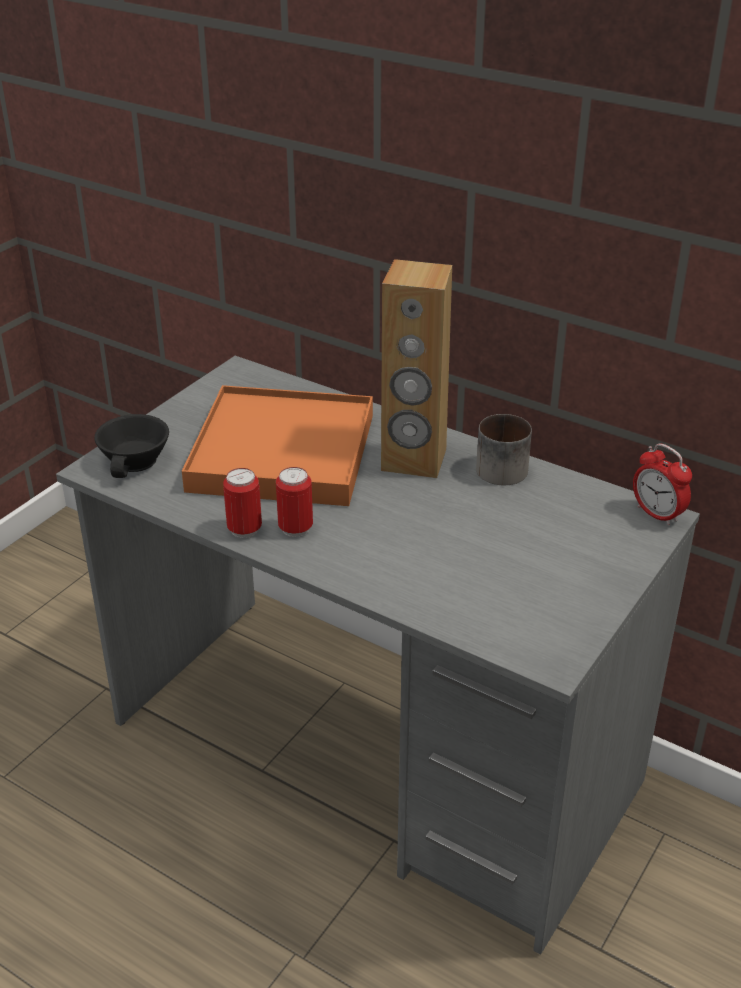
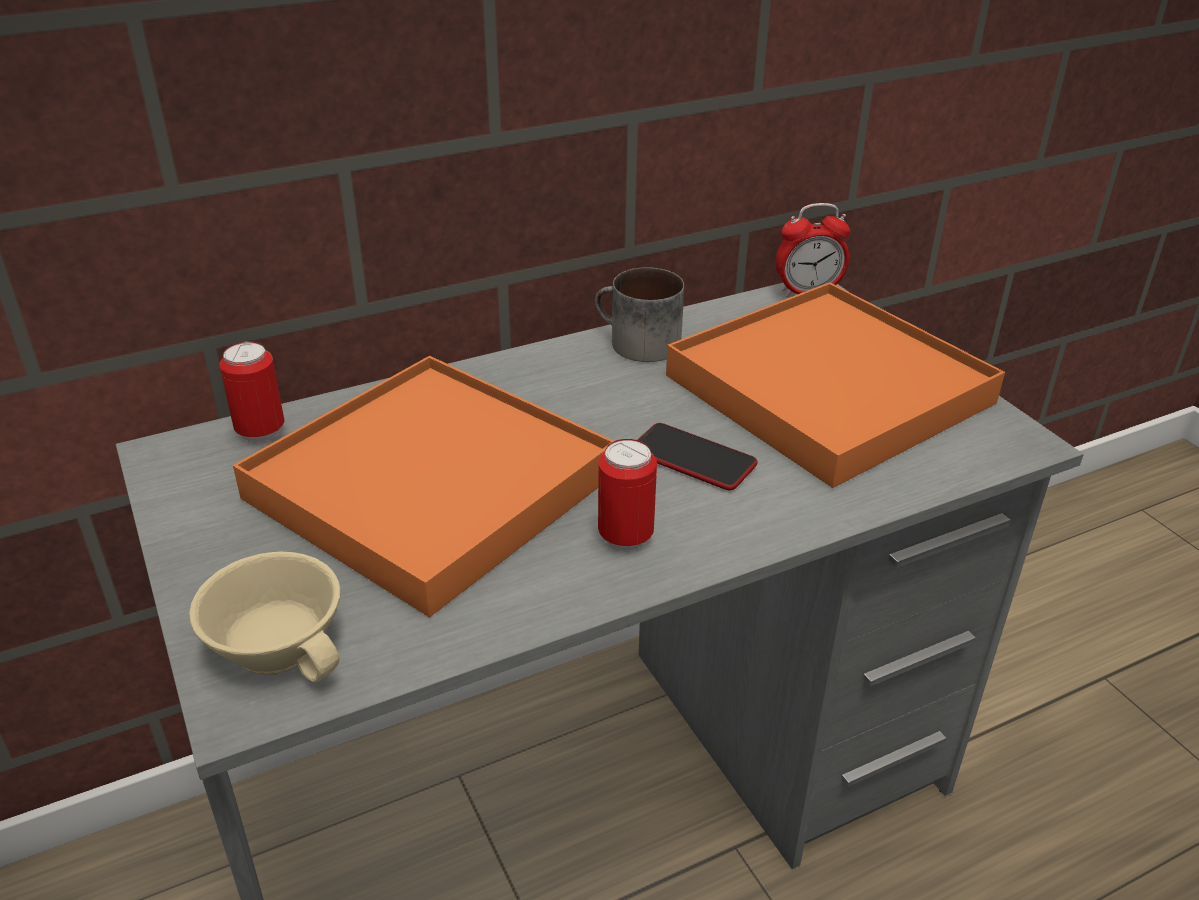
camera: 60 degrees left, 0 degrees up
(137, 461) = (284, 644): black cup -> beige cup
(244, 529) = (586, 586): can -> can (260, 432)
(392, 528) = (693, 458): none -> phone
(413, 460) = (564, 392): brown speaker -> none
(528, 558) = (827, 389): none -> orange tray

